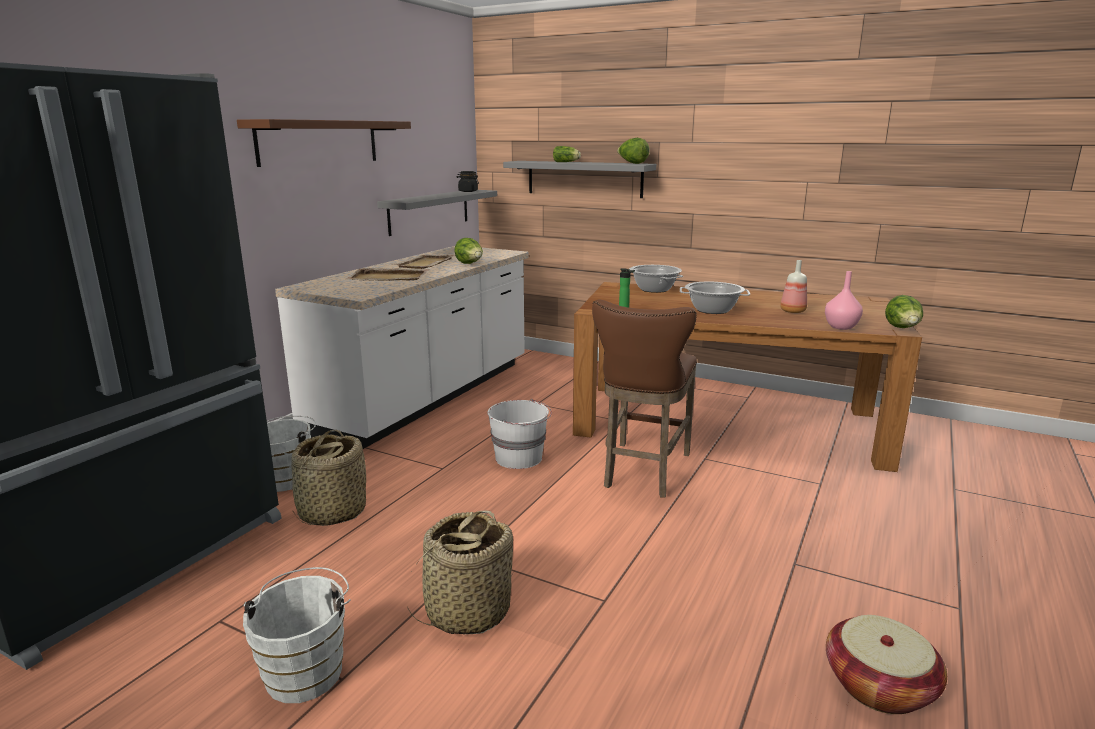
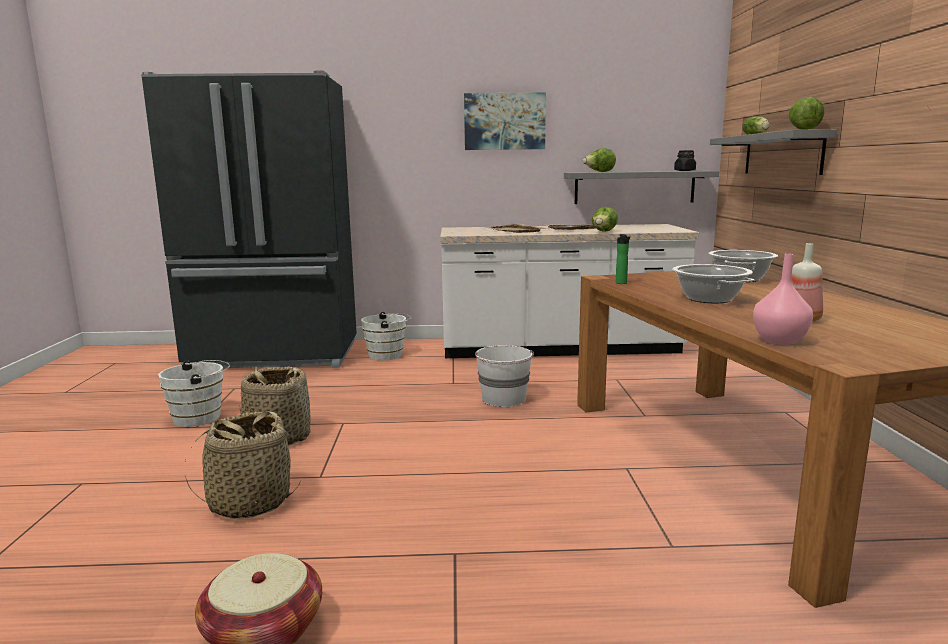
camera: 60 degrees right, 5 degrees down
(319, 142) = (504, 121): brown shelf -> picture
(332, 512) = (360, 375): basket -> basket (249, 502)
(642, 472) = (549, 446): brown stool -> none
(902, 329) = (864, 365): lettuce -> lettuce (599, 172)

